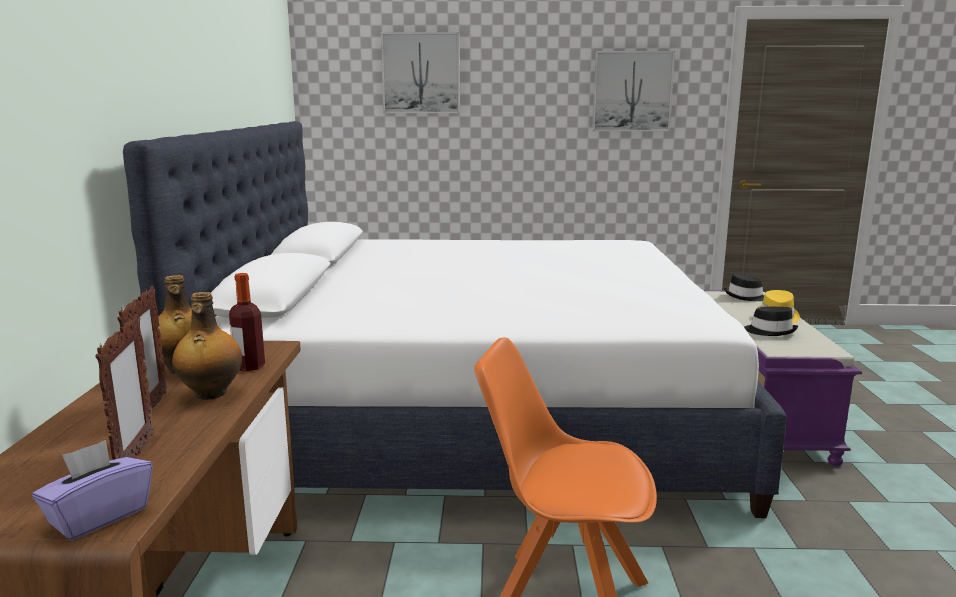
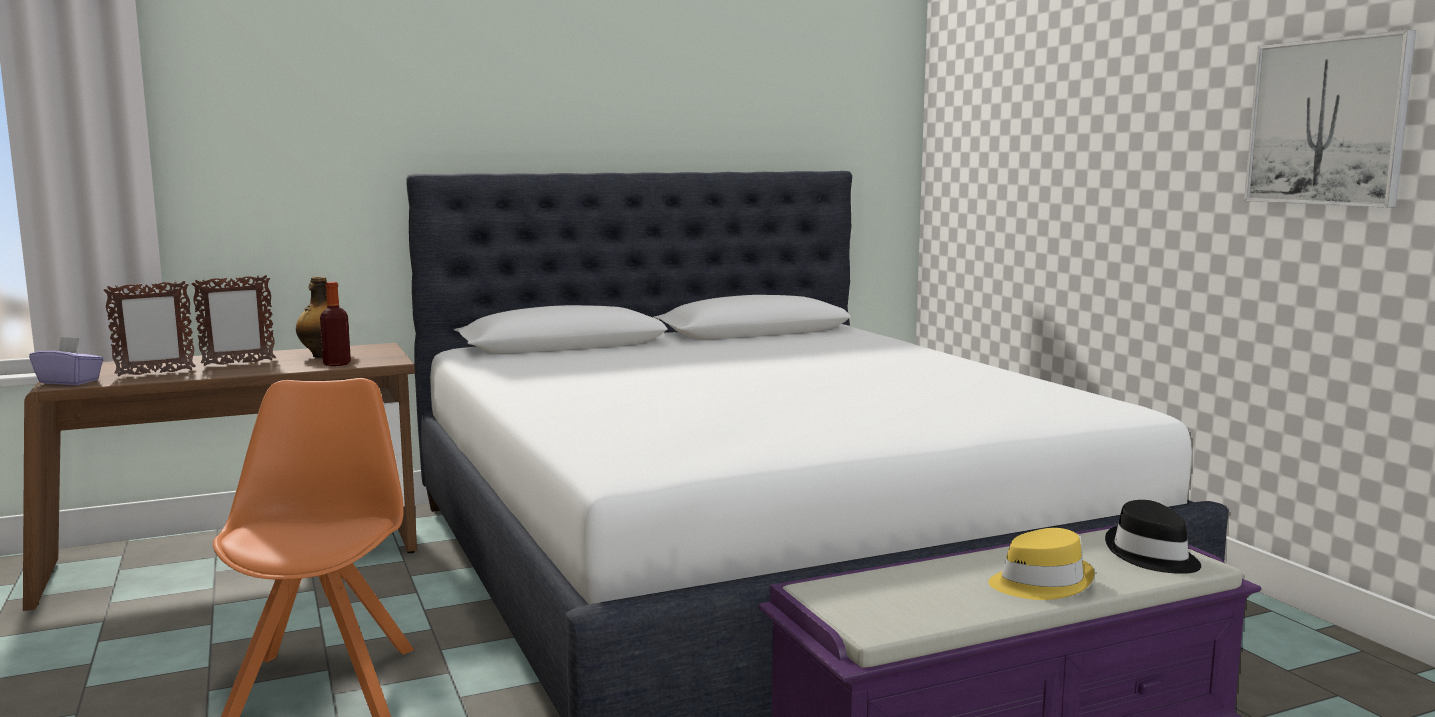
camera: 65 degrees right, 5 degrees down
(210, 394) = (271, 367): bottle -> none
(421, 73) = (1035, 103): picture -> none
(770, 331) = (932, 581): black hat -> none

